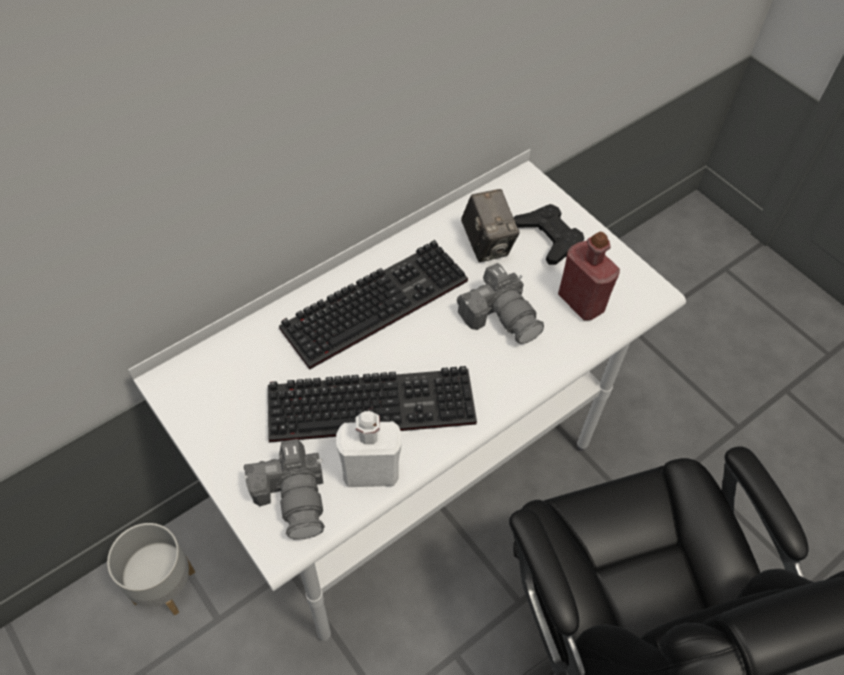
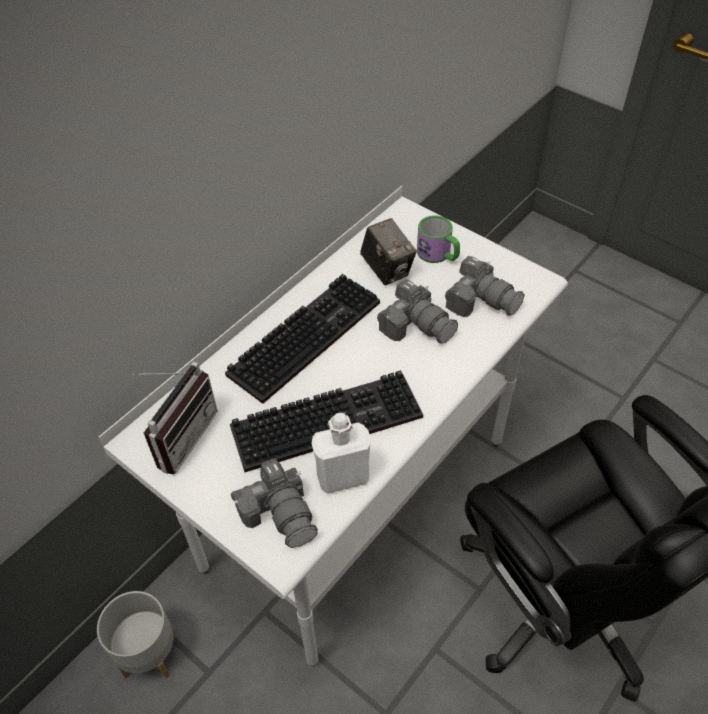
camera: 10 degrees left, 5 degrees down
(214, 385) = (180, 435): none -> radio
(549, 238) = (438, 254): black game controller -> mug
(581, 302) = (481, 300): red bottle -> camera

